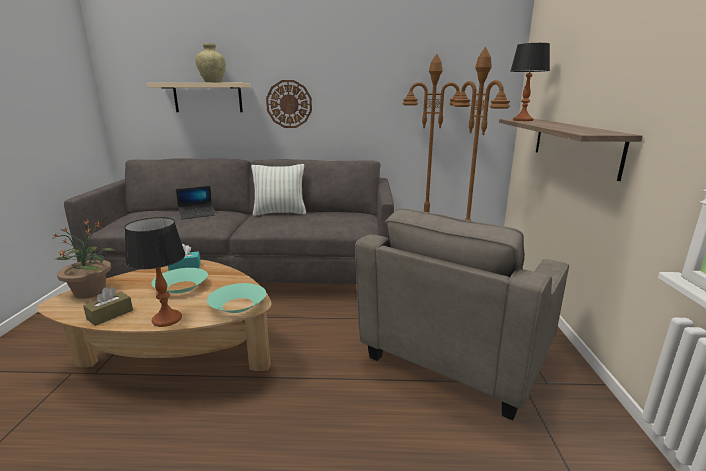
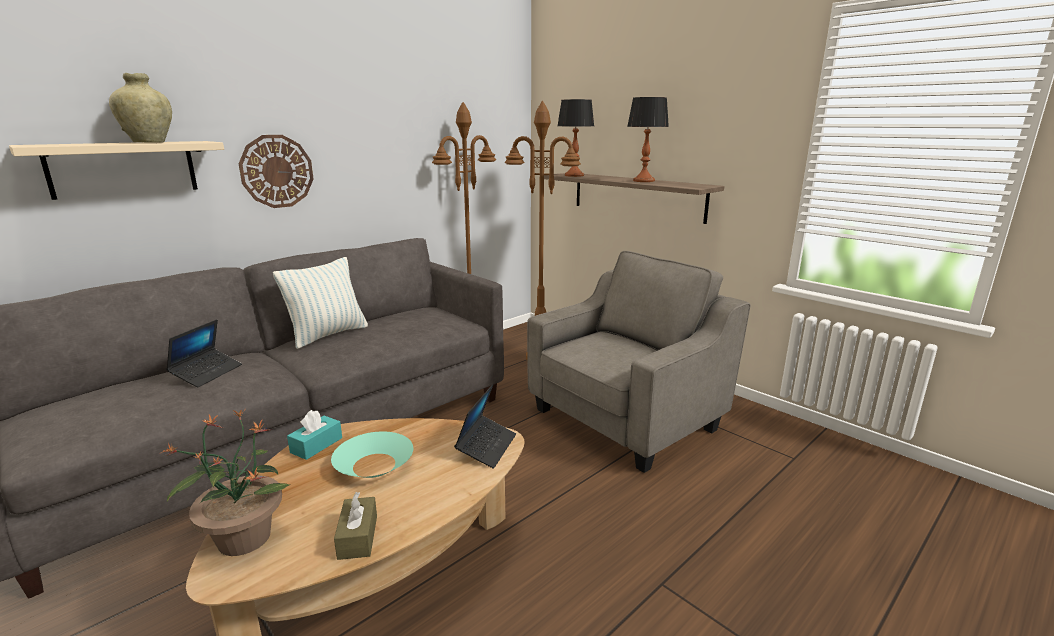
camera: 45 degrees left, 0 degrees up
(167, 319) = (445, 498): table lamp -> table lamp (643, 181)
(238, 305) = (486, 447): turquoise bowl -> laptop
(455, 356) = (626, 419): grey armchair -> grey armchair turned 120 degrees counterclockwise

